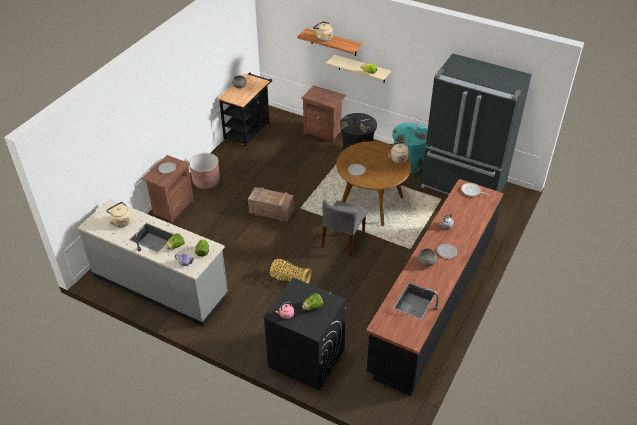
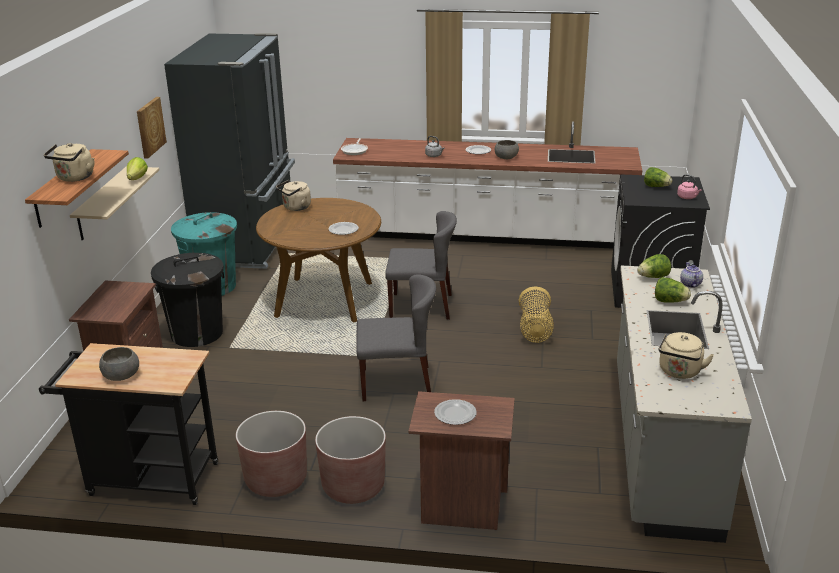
camera: 110 degrees left, 15 degrees down
(225, 163) = (276, 480): none -> brown planter
(270, 211) = (397, 383): crate -> grey chair
(425, 71) = (150, 127): none -> picture
(433, 301) = (485, 234): black counter -> white counter

